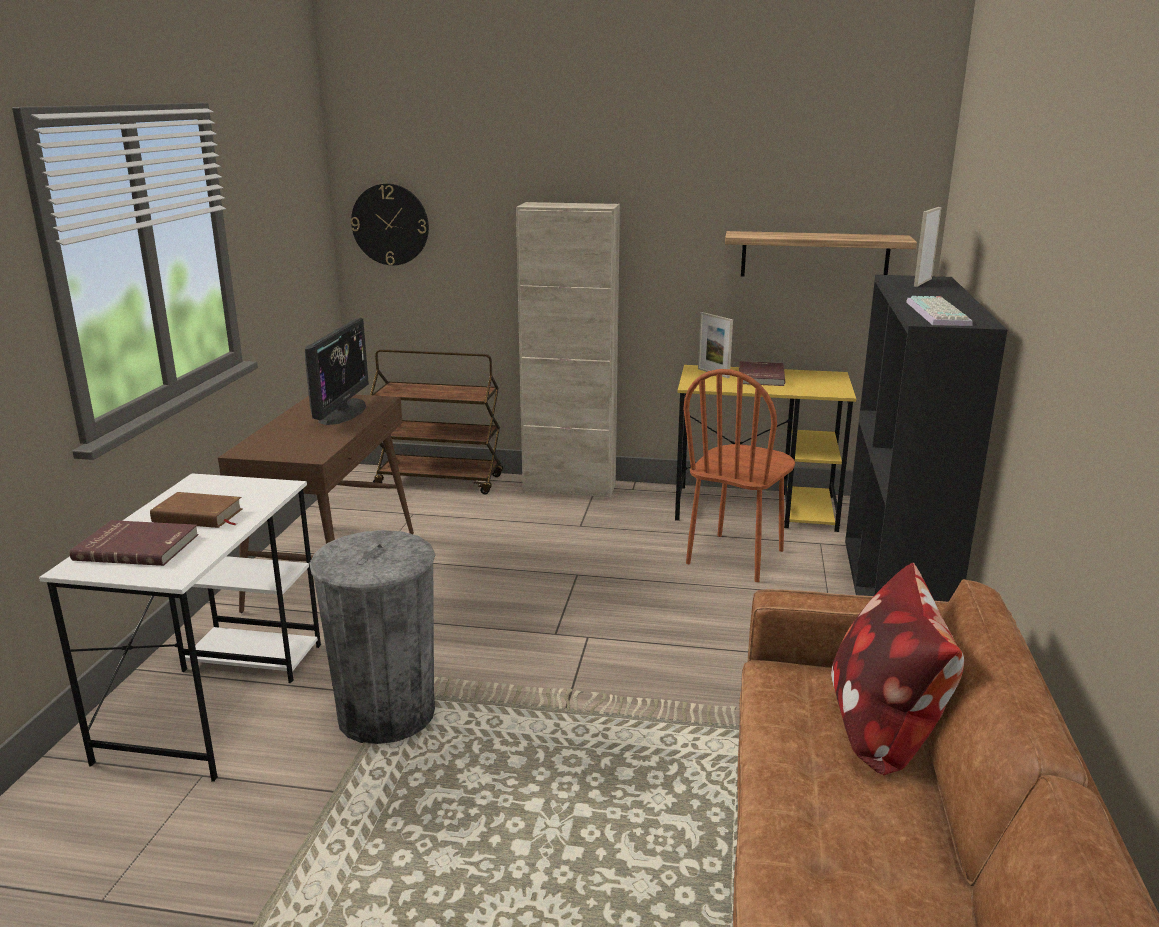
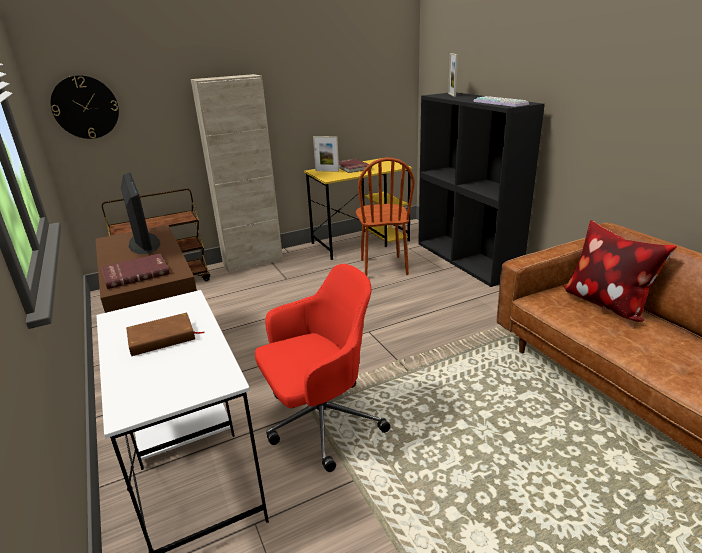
camera: 35 degrees left, 5 degrees up
(138, 546) = (153, 376): red book -> red book (135, 273)
(386, 714) = (320, 422): grey trash can -> red office chair
(814, 255) = (362, 94): shelf -> none

